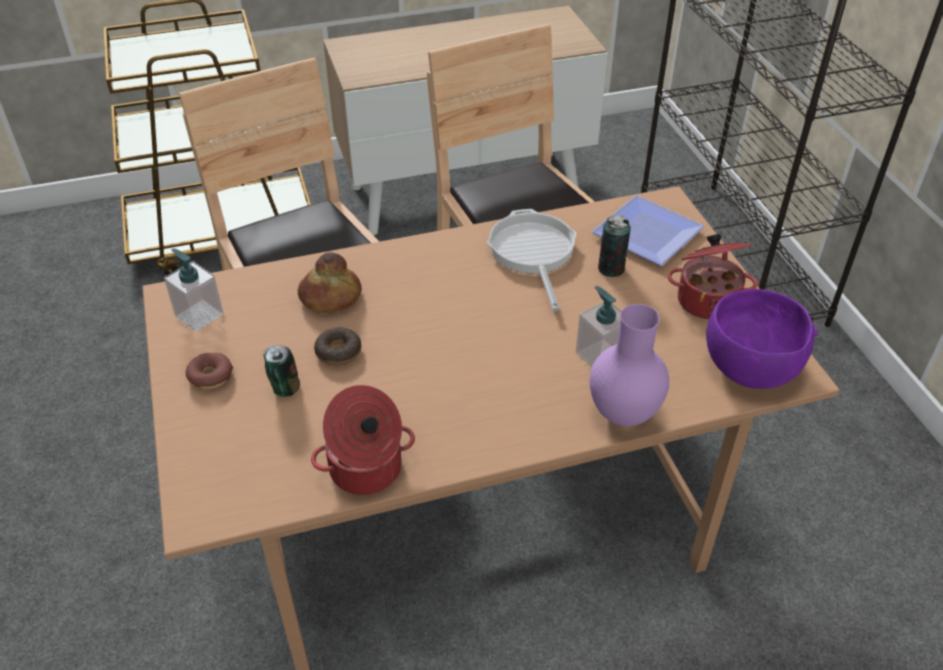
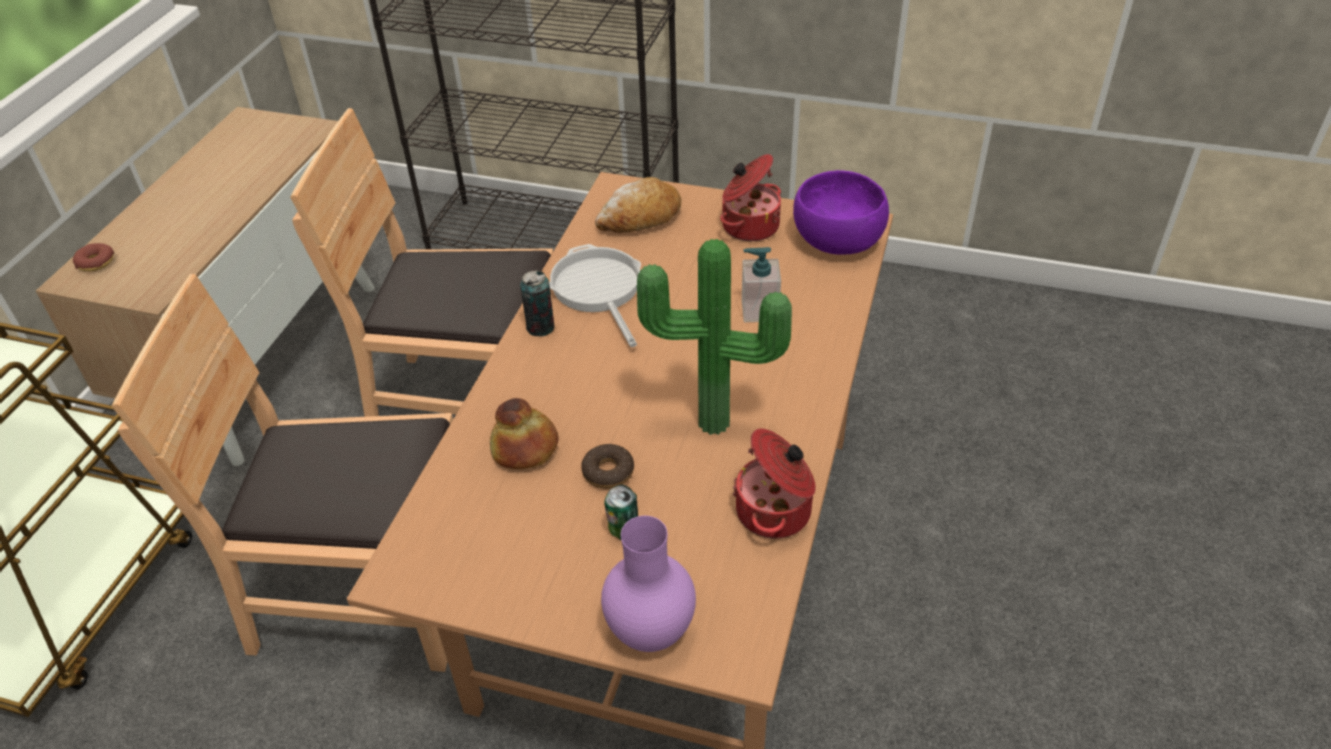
camera: 55 degrees left, 0 degrees up
(199, 315) = (450, 562): soap dispenser -> none
(210, 376) = (555, 585): donut -> donut (96, 262)
(432, 390) = (714, 428): none -> potted plant
(532, 253) = (598, 290): frying pan -> frying pan turned 45 degrees clockwise
(611, 269) = (664, 256): can -> can (540, 327)
(623, 416) = (835, 329): purple vase -> purple vase (653, 633)
(643, 234) = (640, 218): plate -> bread

